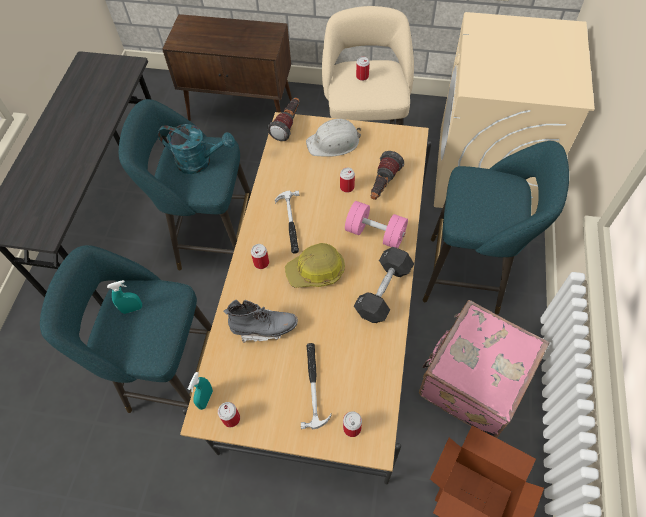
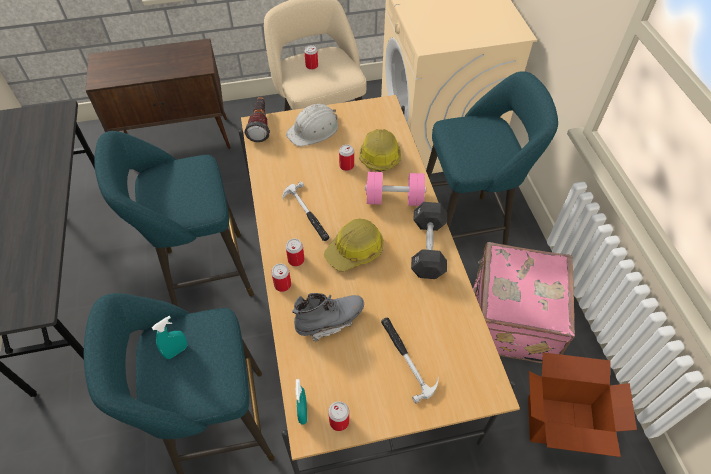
camera: 25 degrees left, 5 degrees down
(200, 162) = (184, 184): turquoise watering can -> none
(352, 428) = (463, 383): can -> can (282, 285)
(383, 185) = (379, 155): flashlight -> hard hat

